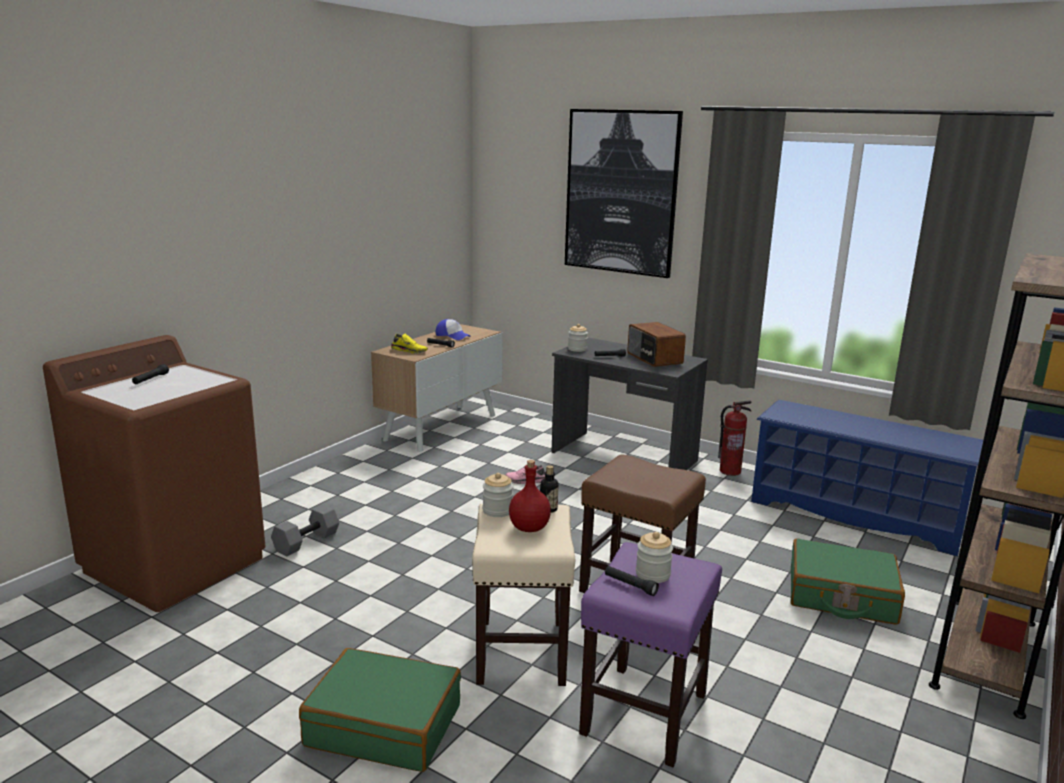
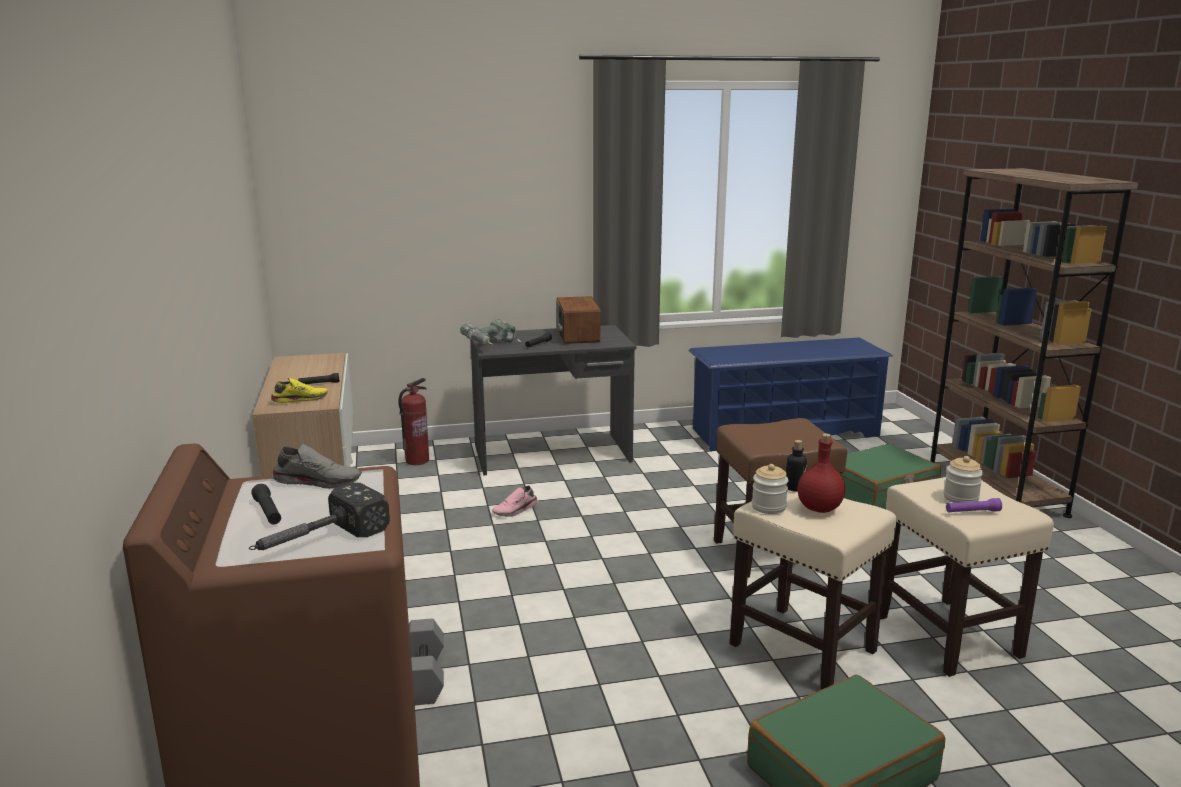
camera: 45 degrees left, 0 degrees up
(127, 397) = (316, 541): none -> hammer
(202, 374) = (318, 481): none -> grey shoe
(452, 336) = (304, 371): cap -> none
(577, 349) = (492, 346): jar -> power drill
(621, 192) = (480, 157): picture -> none
(630, 585) = (972, 512): black flashlight -> purple flashlight
(644, 714) = (949, 636): purple stool -> beige stool
(654, 358) = (576, 336): radio -> radio turned 60 degrees clockwise
(730, 471) = (652, 433): fire extinguisher -> fire extinguisher (417, 460)

